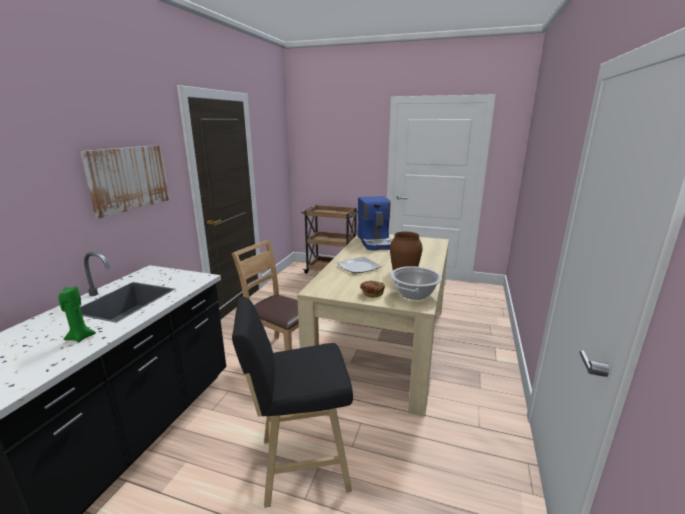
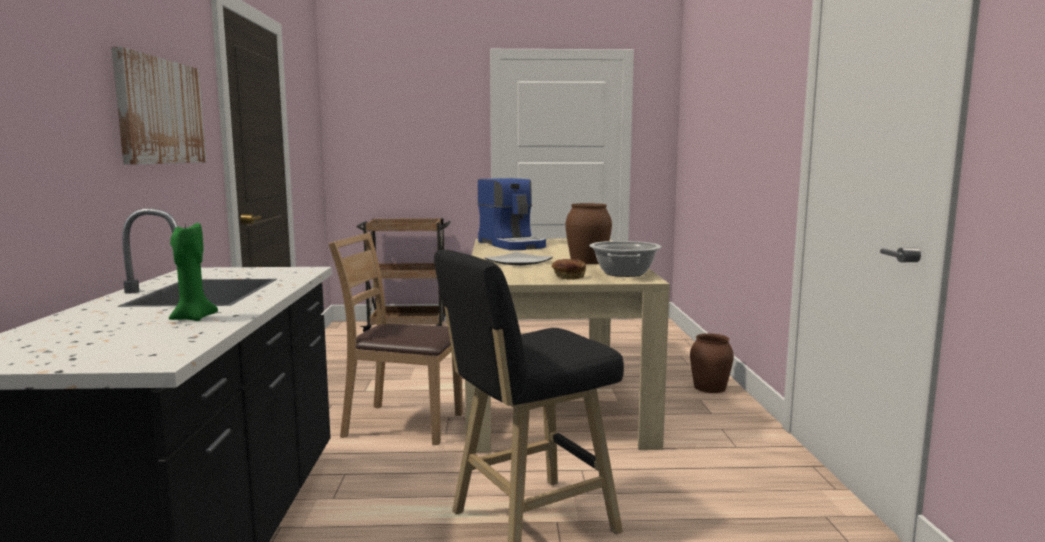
camera: 20 degrees left, 10 degrees down
(494, 361) = (710, 387): none -> brown vase

